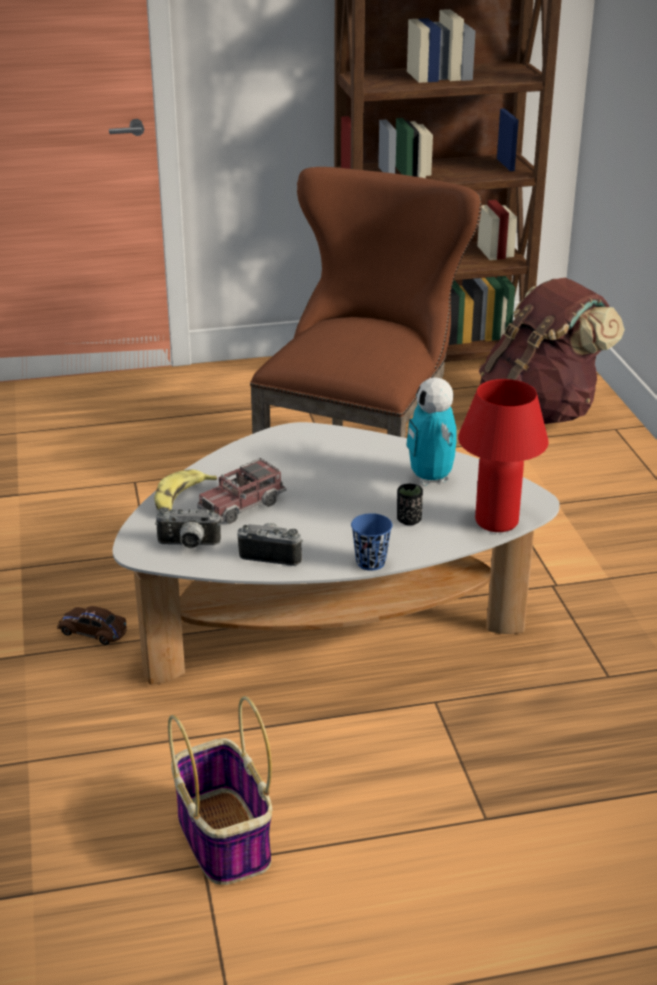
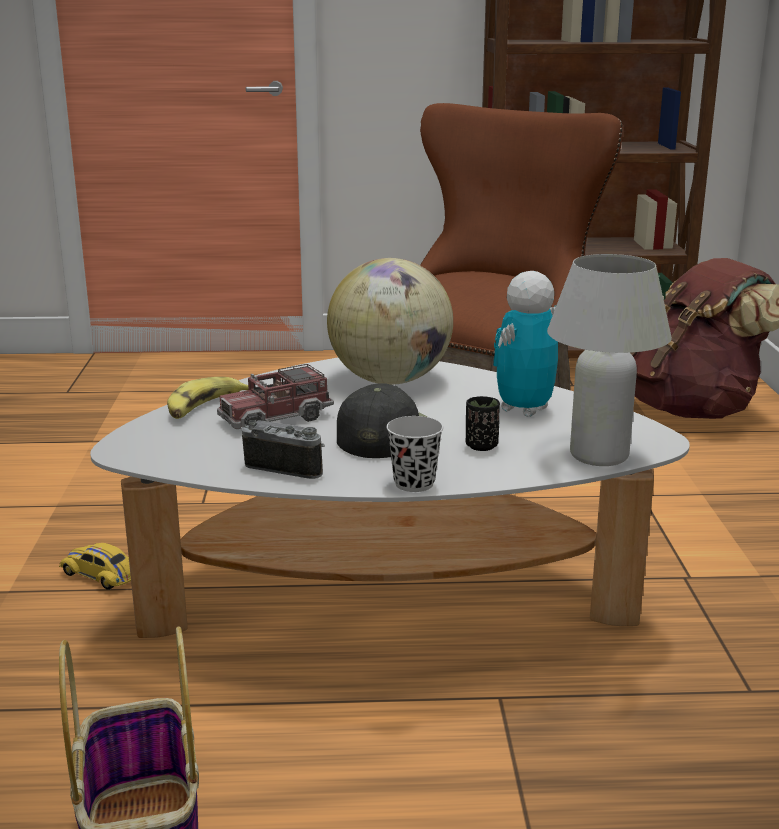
camera: 10 degrees right, 10 degrees down
(93, 631) = (101, 575): brown toy car -> yellow toy car
(188, 546) = (187, 450): camera -> none
(317, 454) = (390, 380): none -> globe
(330, 514) = (382, 433): none -> black cap
(370, 562) = (414, 483): blue cup -> black cup
(431, 478) = (524, 409): toy robot -> toy robot turned 45 degrees clockwise
(496, 522) = (598, 456): red table lamp -> white table lamp

